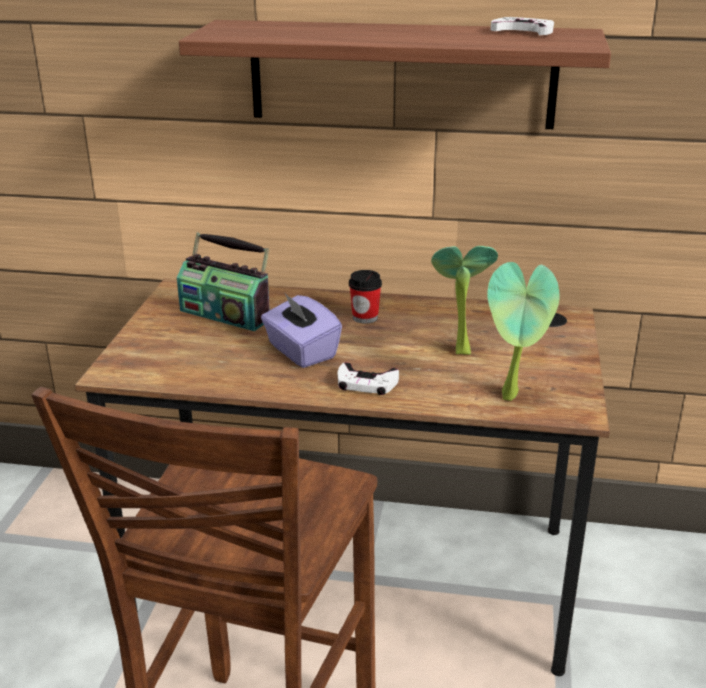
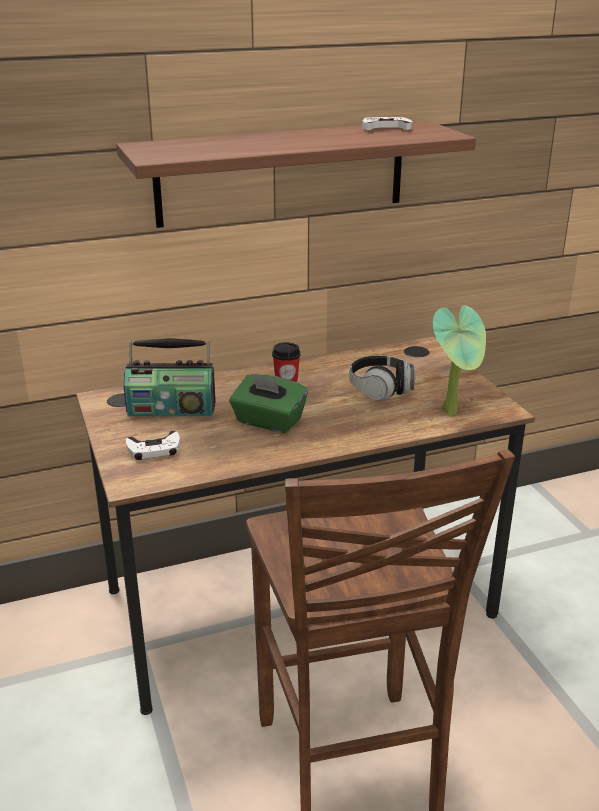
camera: 30 degrees left, 0 degrees up
(301, 351) = (268, 421): purple tissue box -> green tissue box
(366, 384) = (345, 431): white game controller -> white game controller (154, 450)
(458, 350) = (381, 389): potted plant -> headphones

